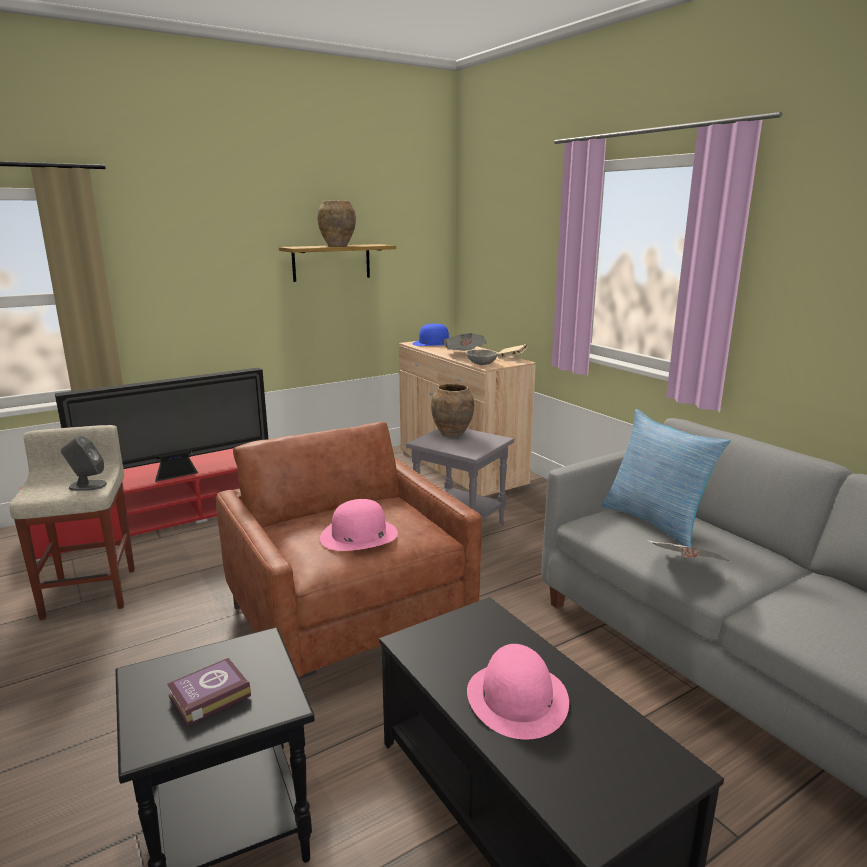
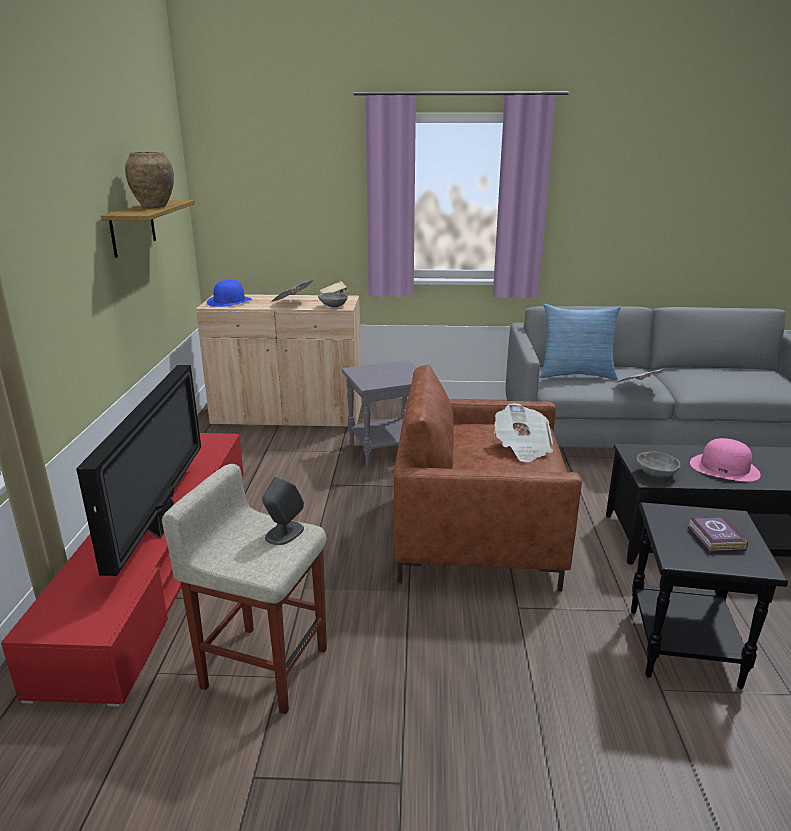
camera: 55 degrees left, 5 degrees up
(358, 535) = (522, 448): pink hat -> newspaper
(429, 642) = (655, 474): none -> grey bowl
(452, 434) = (368, 372): brown vase -> none

